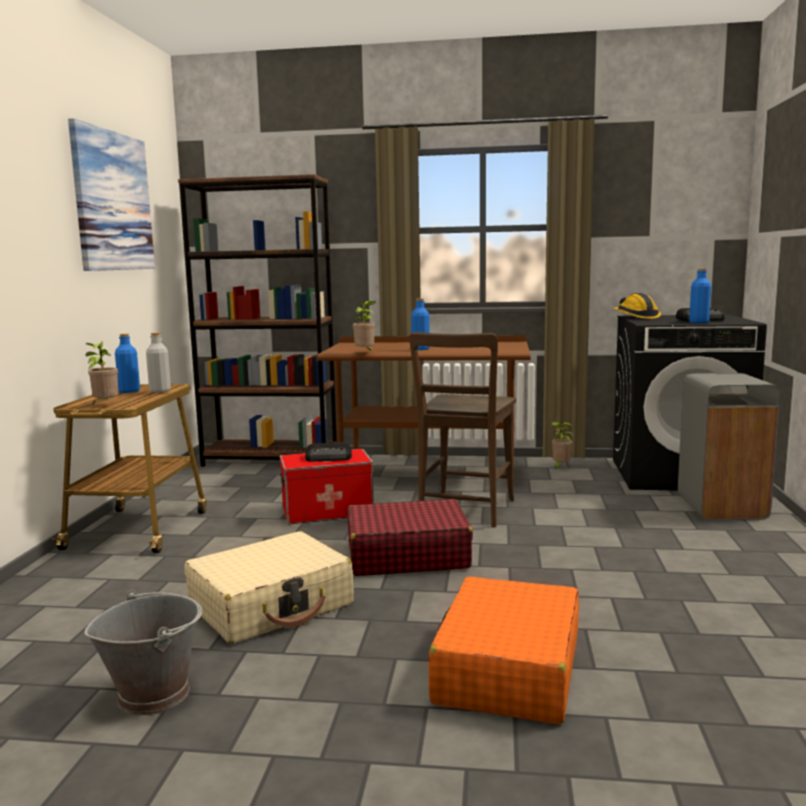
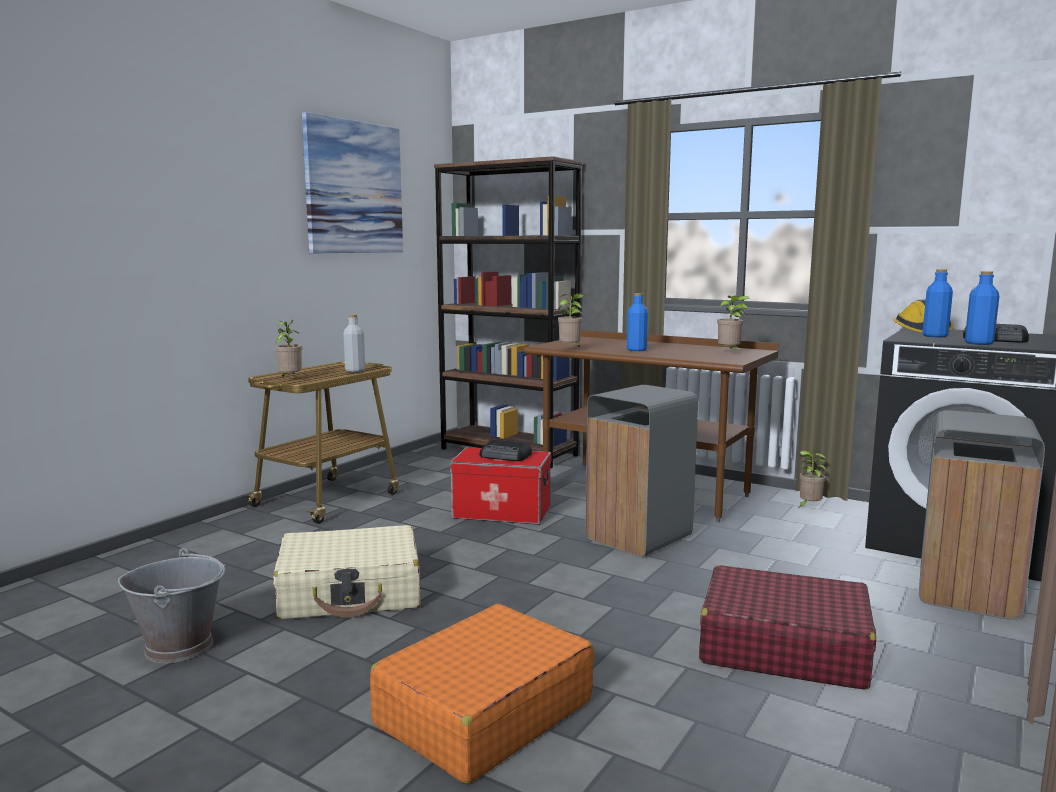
camera: 25 degrees right, 0 degrees up
(129, 391) = (334, 368): blue bottle -> blue bottle (935, 336)
(407, 555) = (524, 571): red suitcase -> red suitcase (782, 648)
(465, 511) = (637, 538): brown chair -> grey trash can
(498, 345) = (730, 353): none -> potted plant

